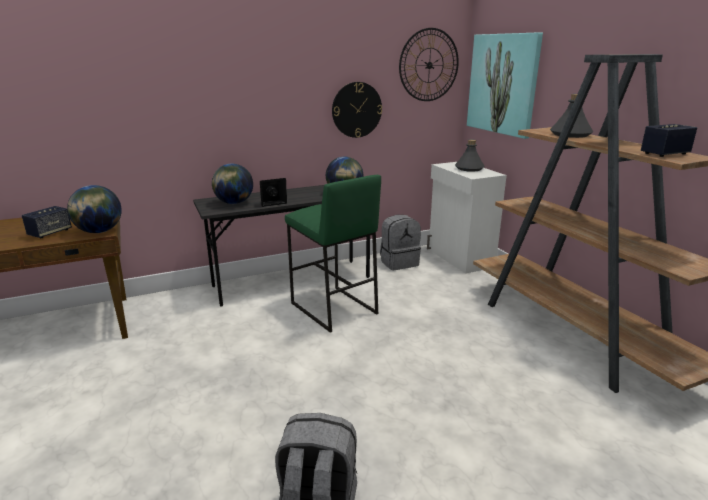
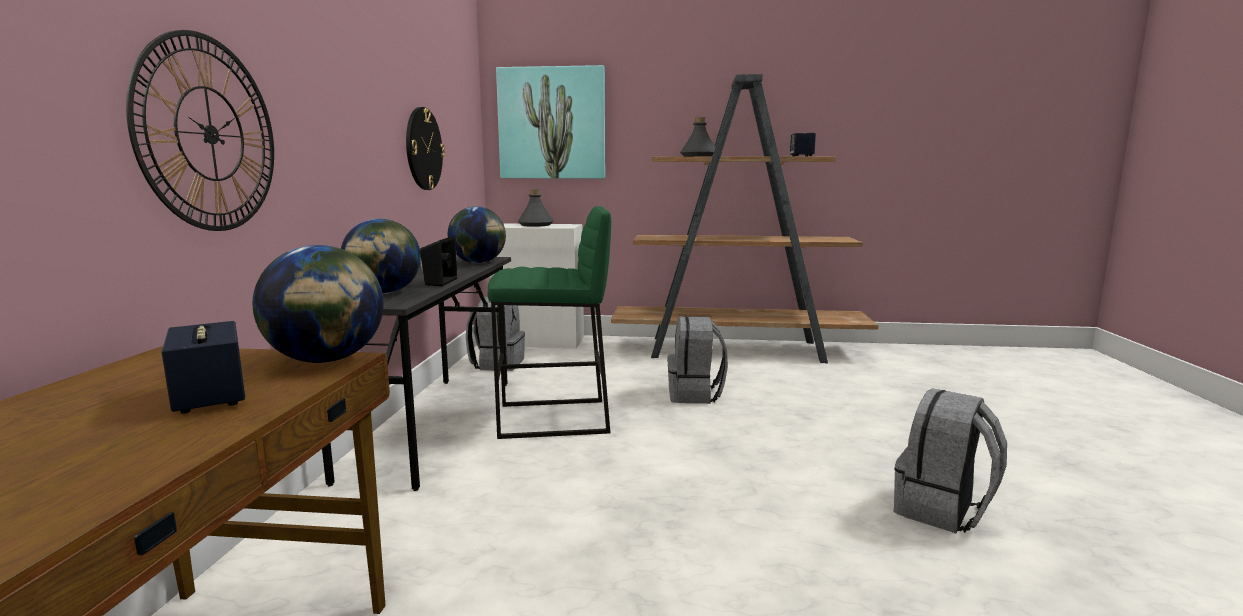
camera: 60 degrees left, 10 degrees down
(429, 65) = (462, 98): wall clock -> wall clock (210, 134)
(432, 344) = (695, 395): none -> grey backpack

